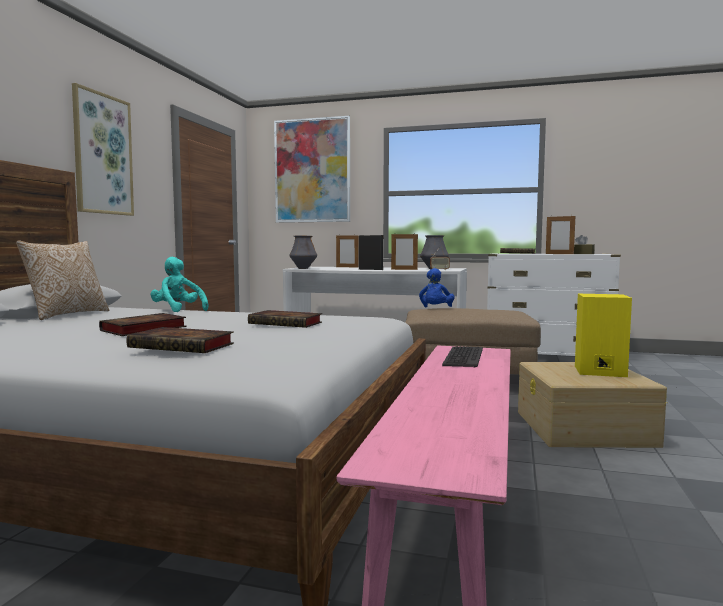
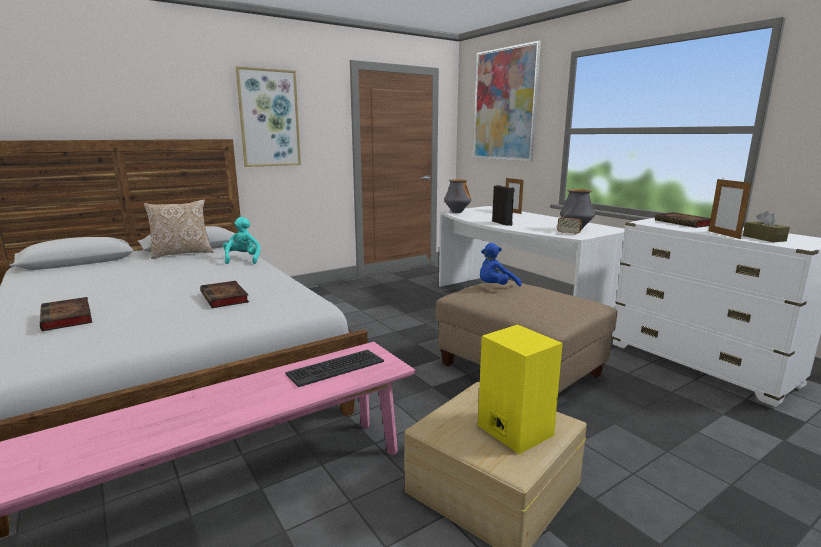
camera: 40 degrees right, 10 degrees up
(142, 329) = (138, 286): book -> none
(404, 269) = (537, 227): picture frame -> none

